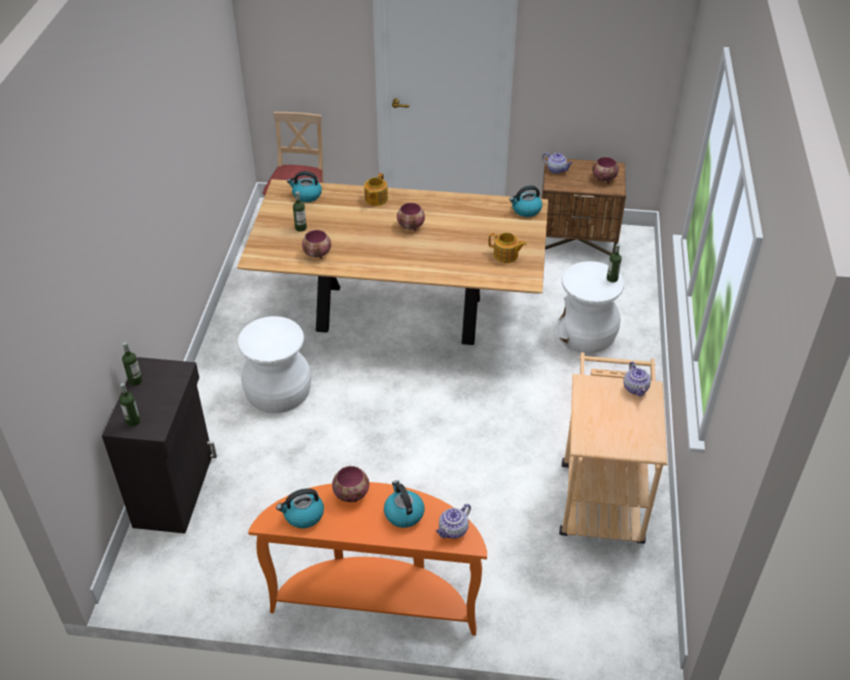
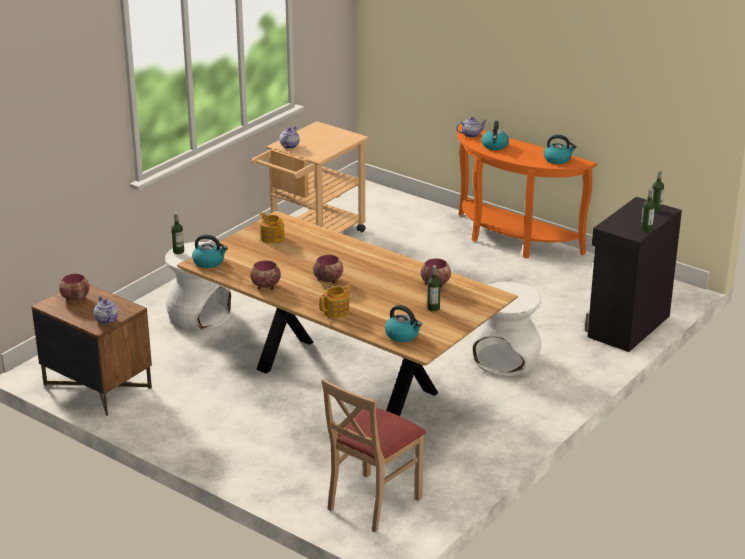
camera: 150 degrees left, 15 degrees down
(351, 493) = (520, 159): bowl -> bowl (265, 286)

